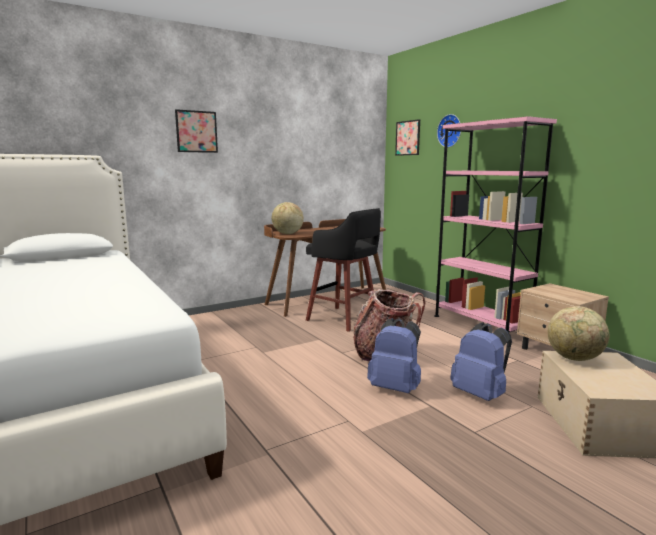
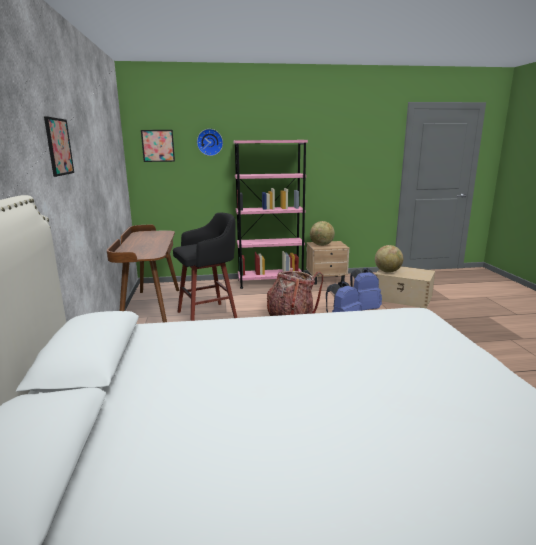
camera: 65 degrees left, 5 degrees up
(287, 234) = (140, 254): globe -> globe (321, 245)

